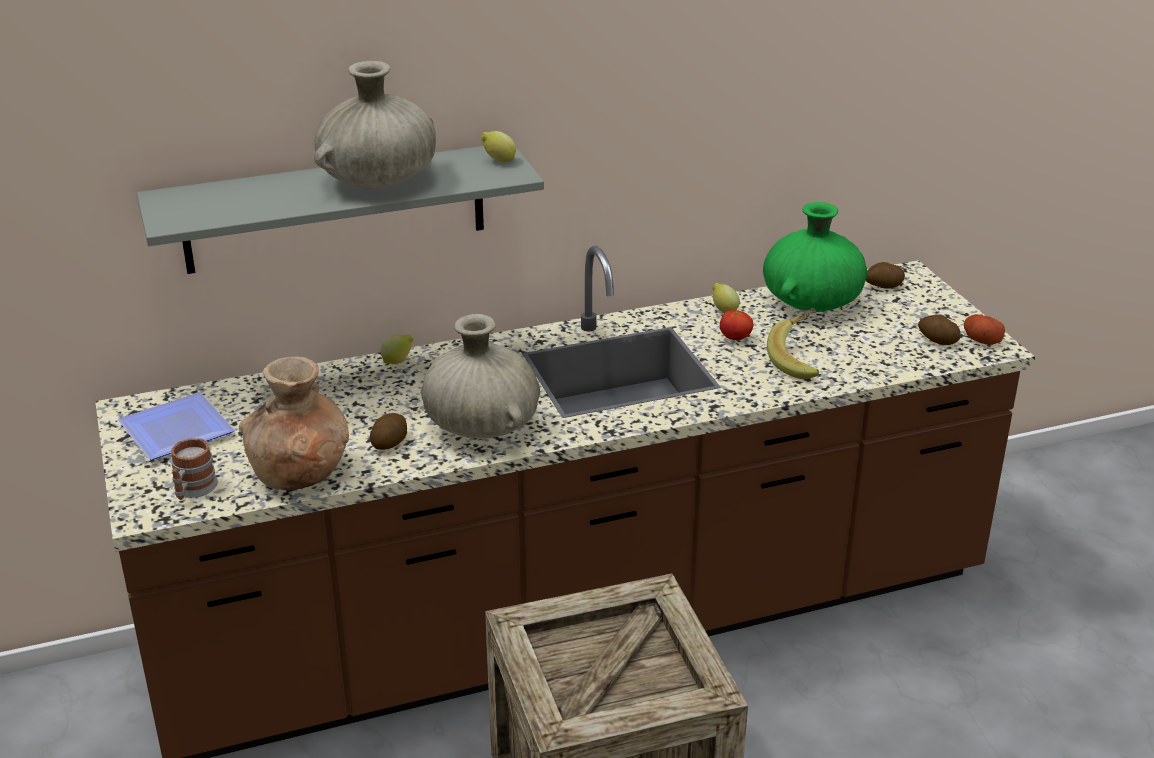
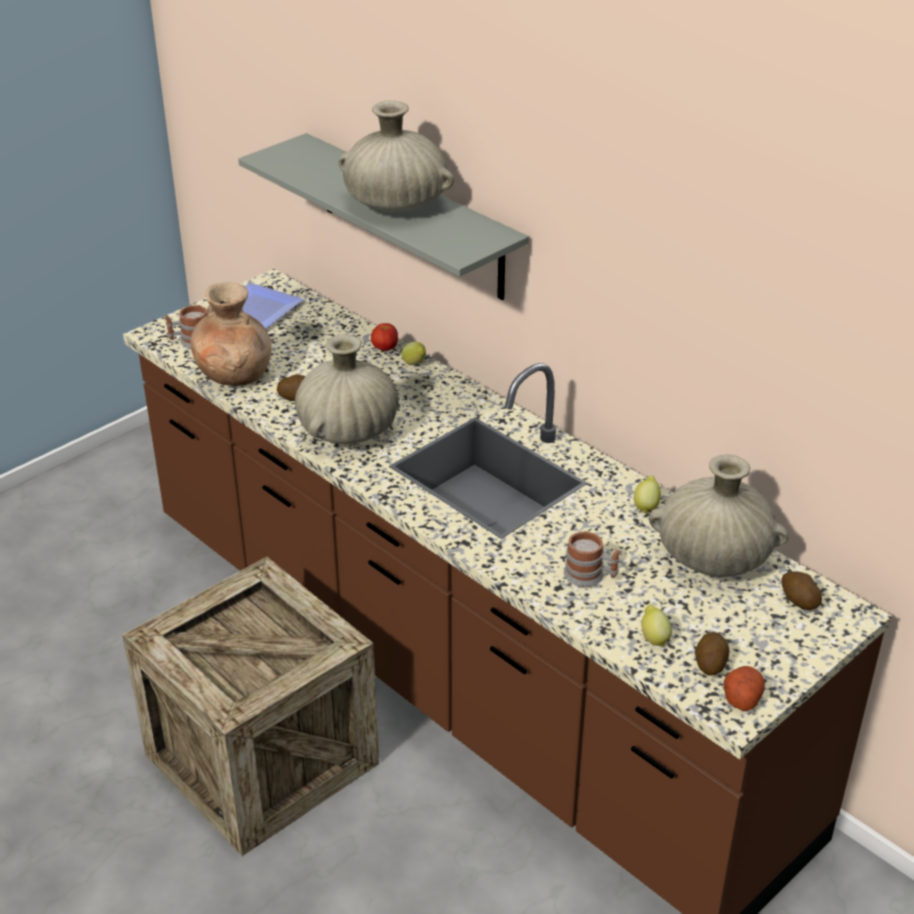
camera: 65 degrees right, 5 degrees up
(498, 161) = (480, 240): lemon -> lemon (654, 638)
(735, 338) = (598, 525): tomato -> tomato (385, 348)
(801, 360) = (590, 576): banana -> mug
(811, 303) = (713, 557): green vase -> beige vase

